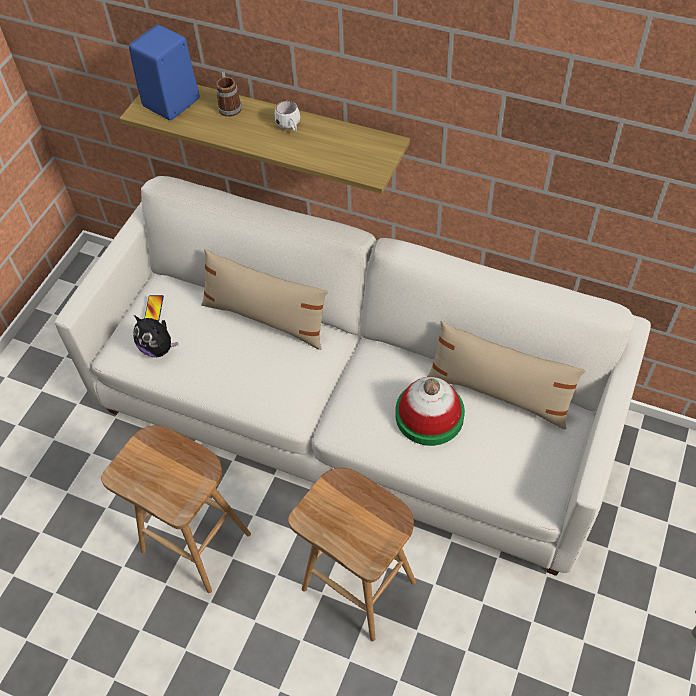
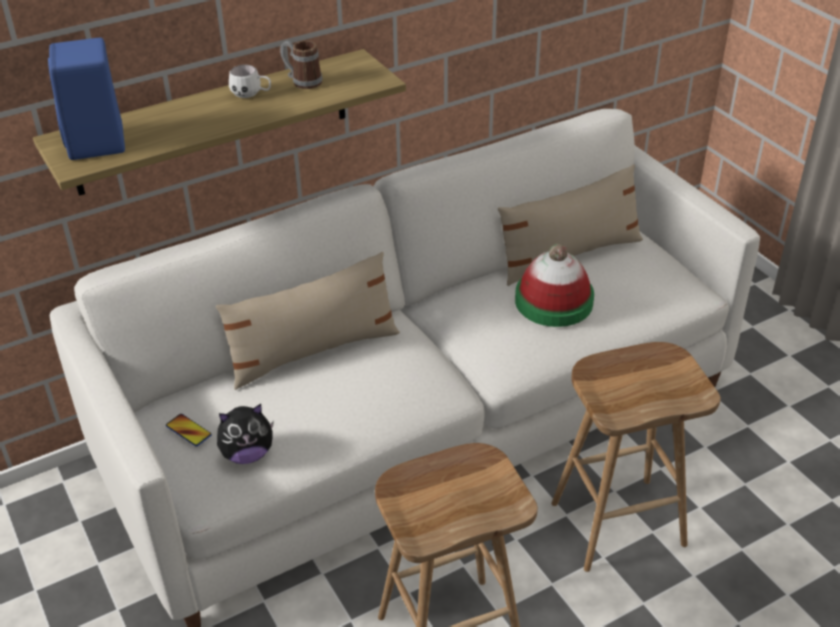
camera: 55 degrees left, 15 degrees down
(229, 106) = (163, 114): mug -> mug (302, 81)

